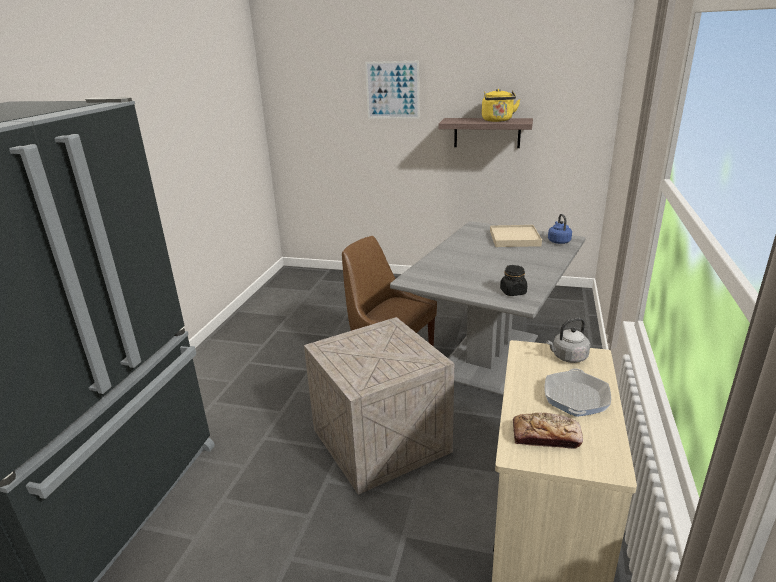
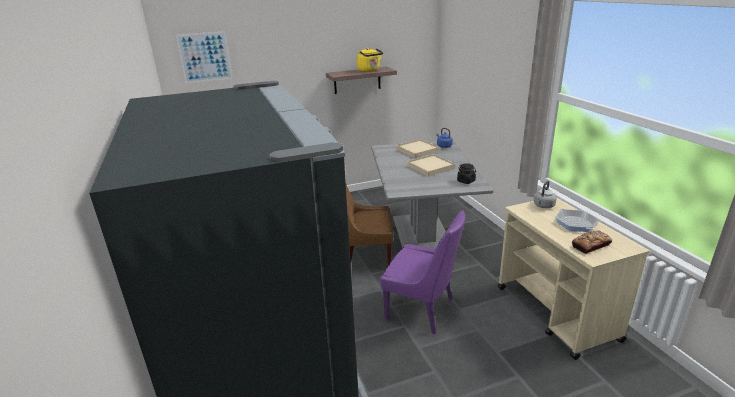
camera: 35 degrees left, 0 degrees up
(380, 442) = (422, 310): crate -> purple chair
(392, 90) = (283, 55): picture -> picture (205, 57)
(497, 263) = (431, 167): none -> beige tray

